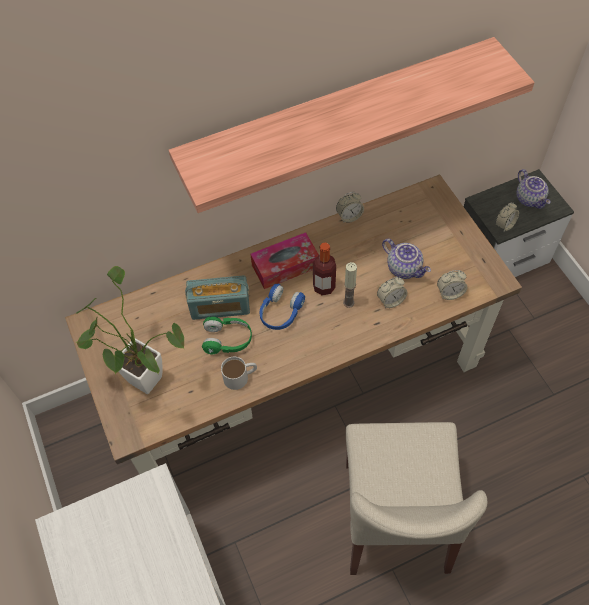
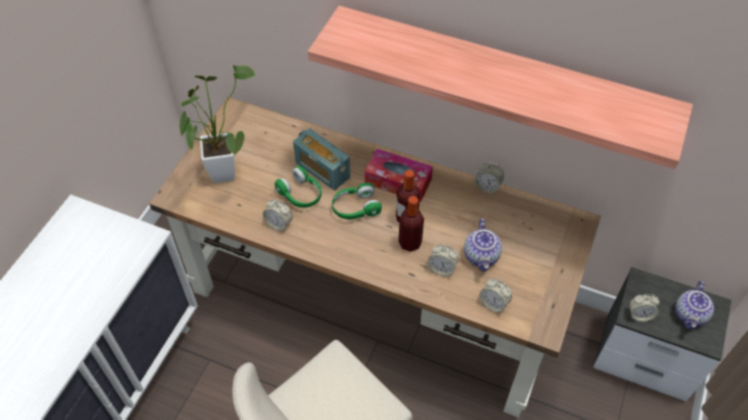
camera: 45 degrees right, 5 degrees down
(240, 377) = (279, 224): white mug -> alarm clock
(280, 312) = (355, 208): blue headphones -> green headphones
(348, 302) = (410, 243): candle -> bottle

